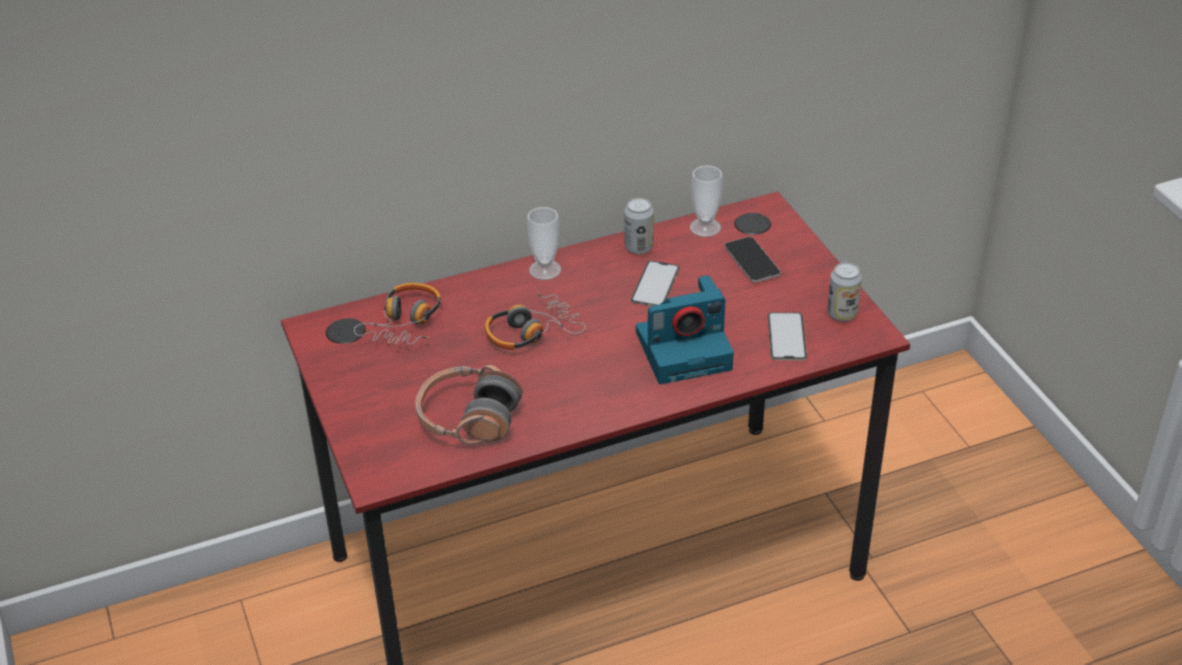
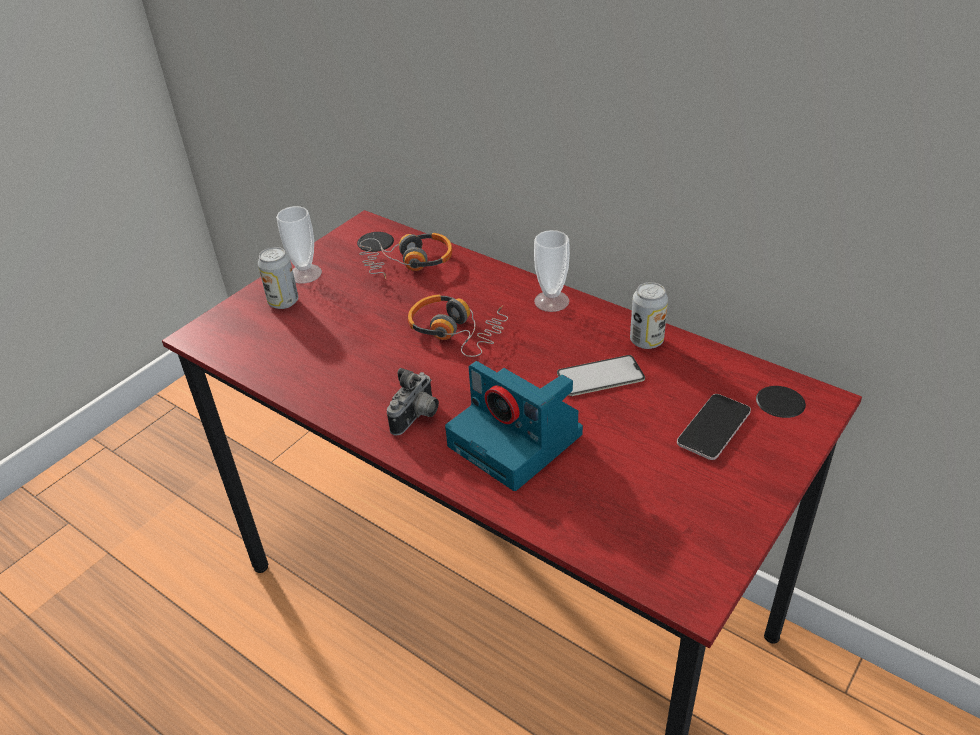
camera: 60 degrees right, 0 degrees up
(468, 418) = (309, 348): headphones -> none
(615, 388) = (417, 418): none -> camera
(705, 227) = (730, 370): cup -> cup (305, 274)
(786, 337) = (611, 513): phone -> none
(842, 314) = (700, 545): can -> can (283, 302)

